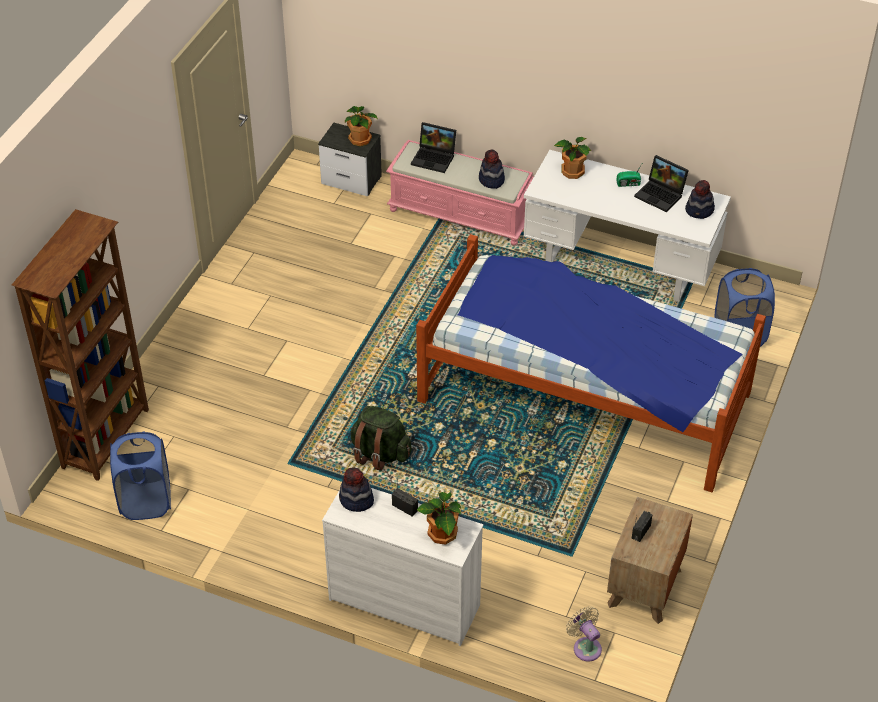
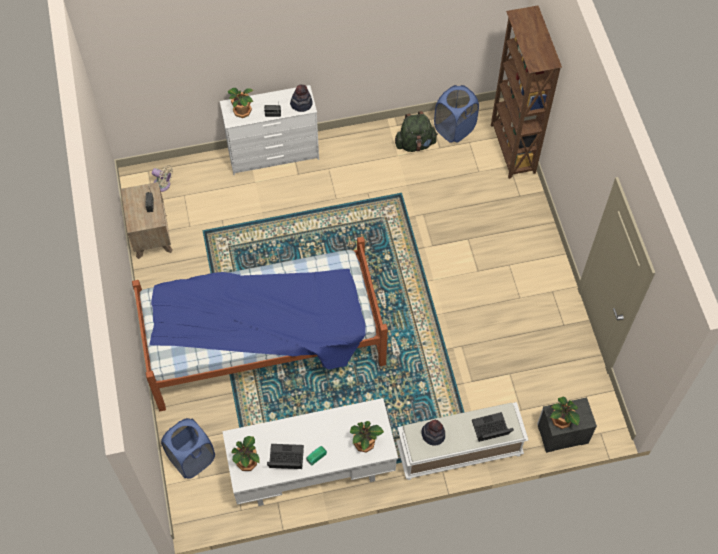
camera: 145 degrees right, 15 degrees up
(380, 453) = (356, 229): green backpack -> green backpack (415, 144)
(461, 214) = (458, 451): pink bench -> white bench
(699, 210) = (248, 461): hat -> potted plant

